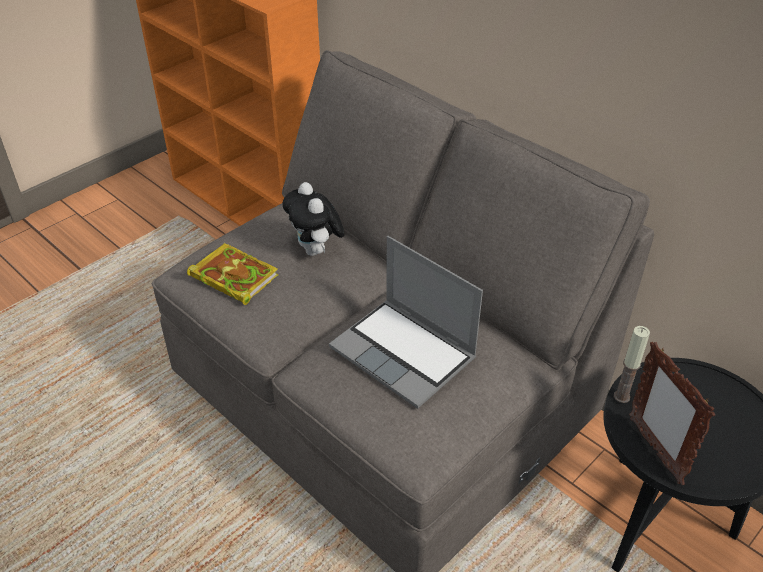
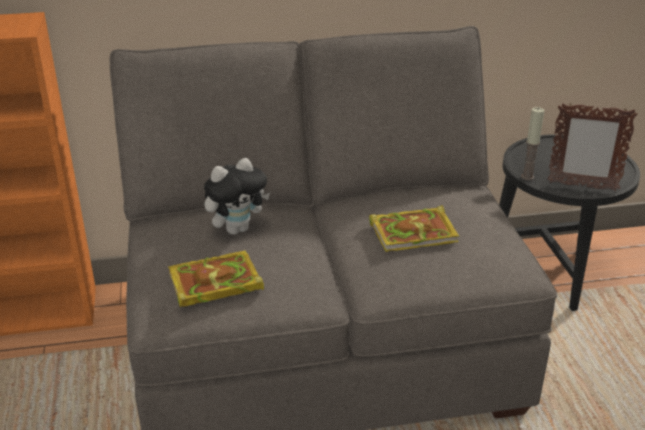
camera: 55 degrees left, 10 degrees down
(316, 251) = (237, 229): plush toy -> plush toy turned 45 degrees counterclockwise
(405, 354) = (415, 232): laptop -> book

